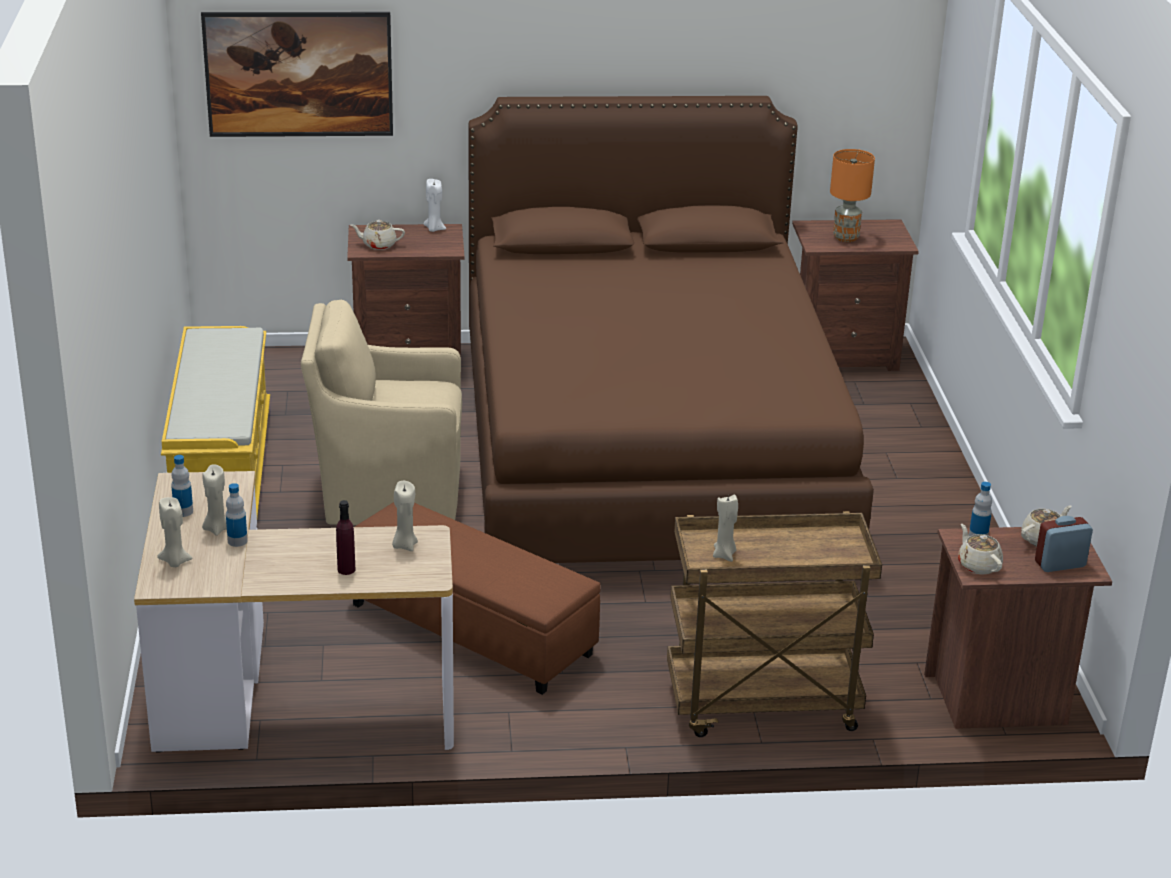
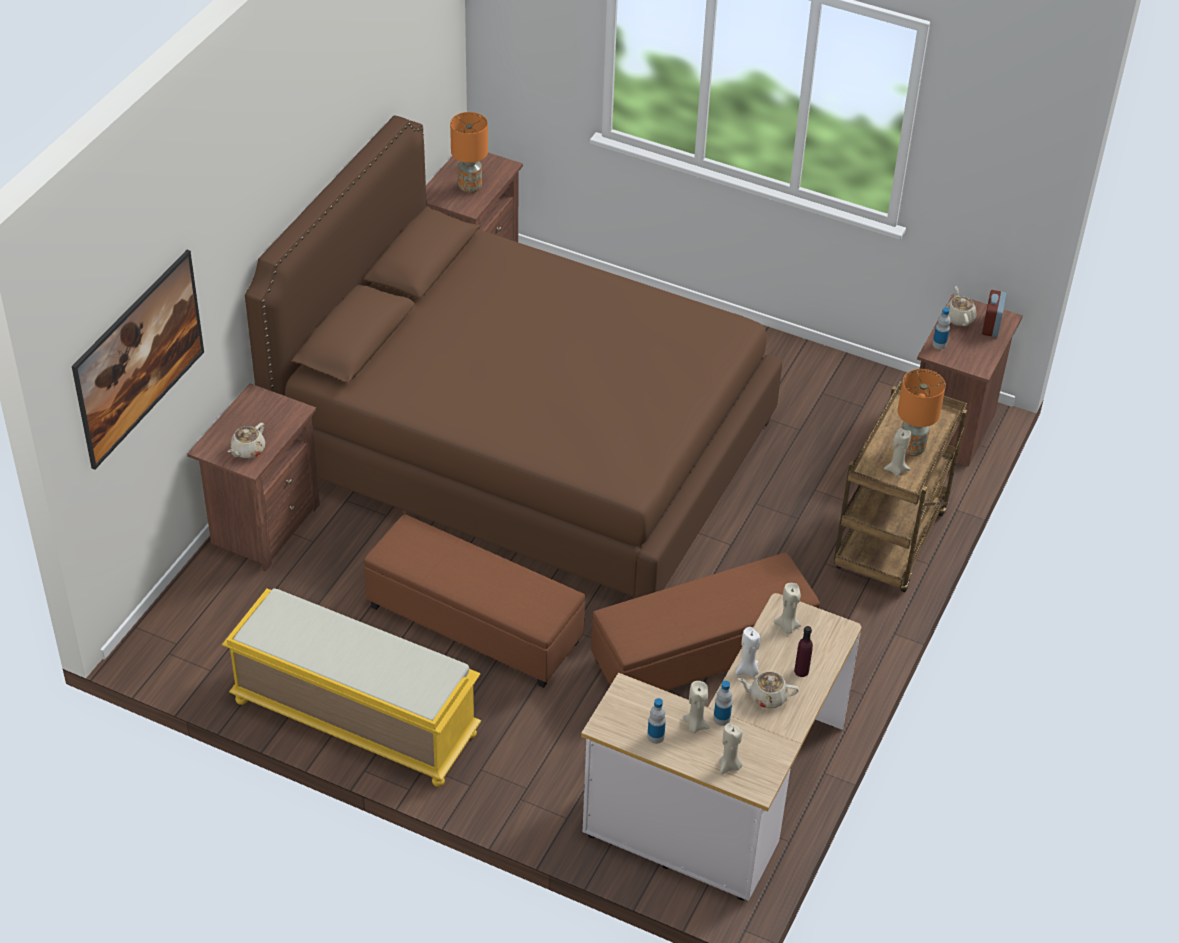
camera: 60 degrees left, 15 degrees up
(387, 493) = (473, 625): beige armchair -> brown ottoman
(434, 229) = (246, 404): white candle -> white candle (747, 670)
(771, 556) = (911, 448): none -> orange table lamp
(978, 565) = (971, 361): beige teapot -> beige teapot (767, 697)

